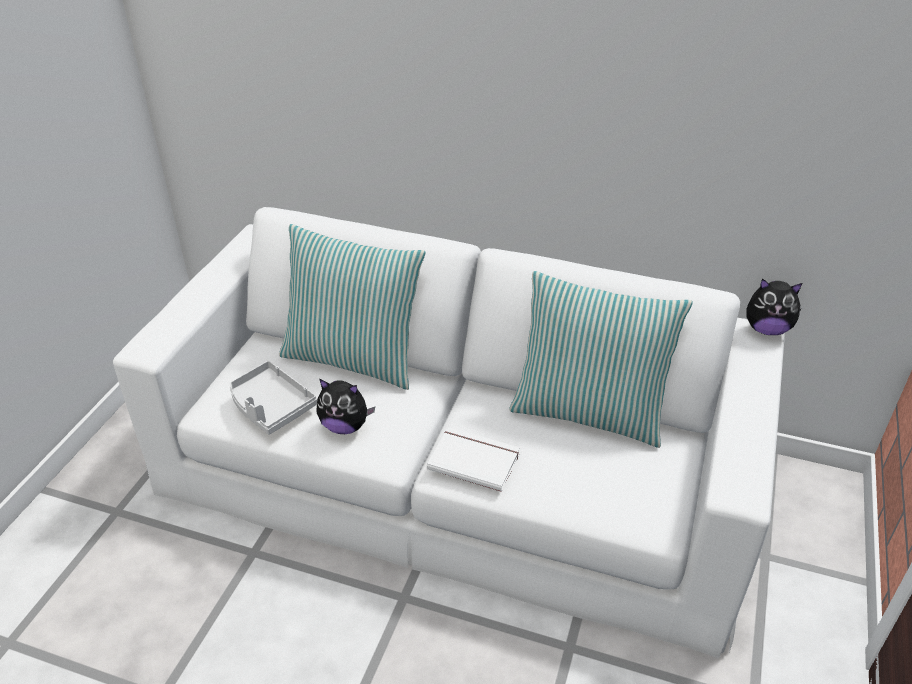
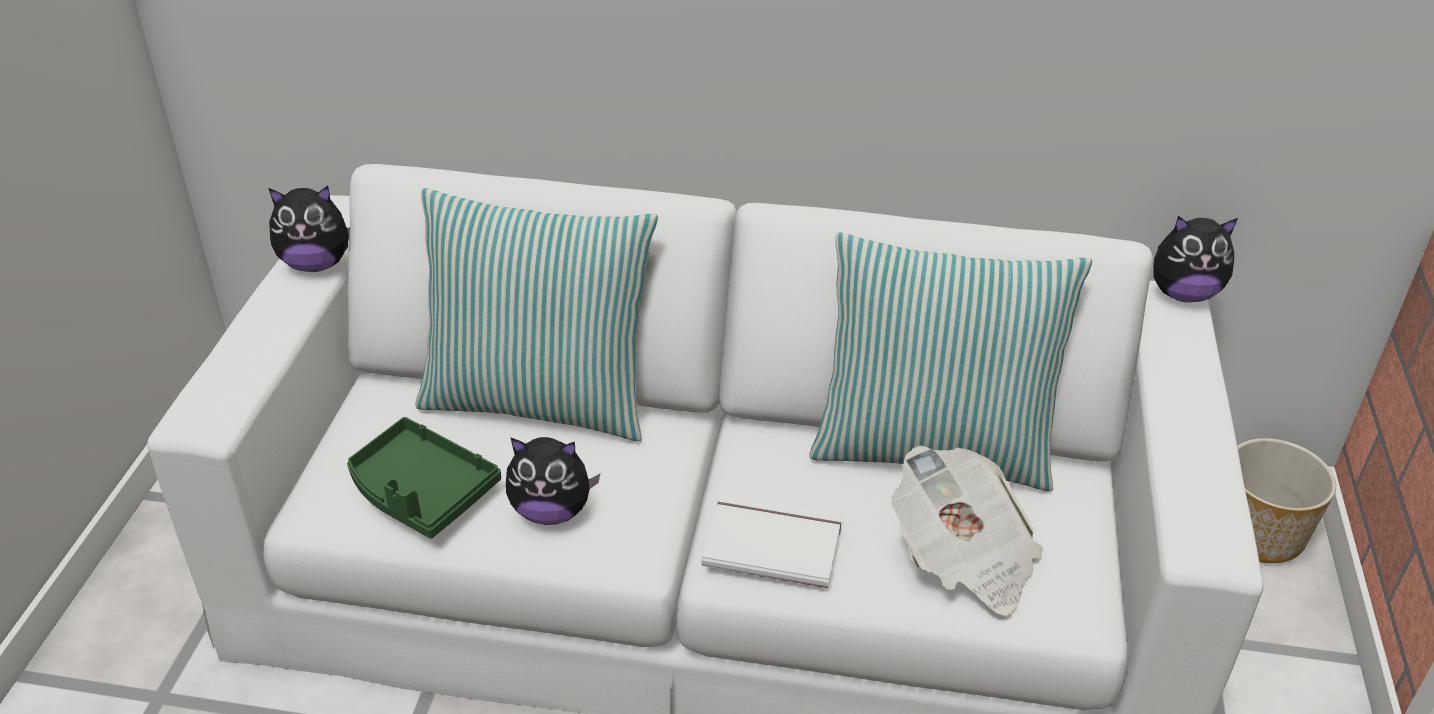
camera: 10 degrees left, 0 degrees up
(232, 264) = (317, 264): none -> plush toy
(271, 406) = (421, 491): grey tray -> green tray
(592, 483) = (963, 557): none -> newspaper
(816, 491) = (1258, 533): none -> planter

